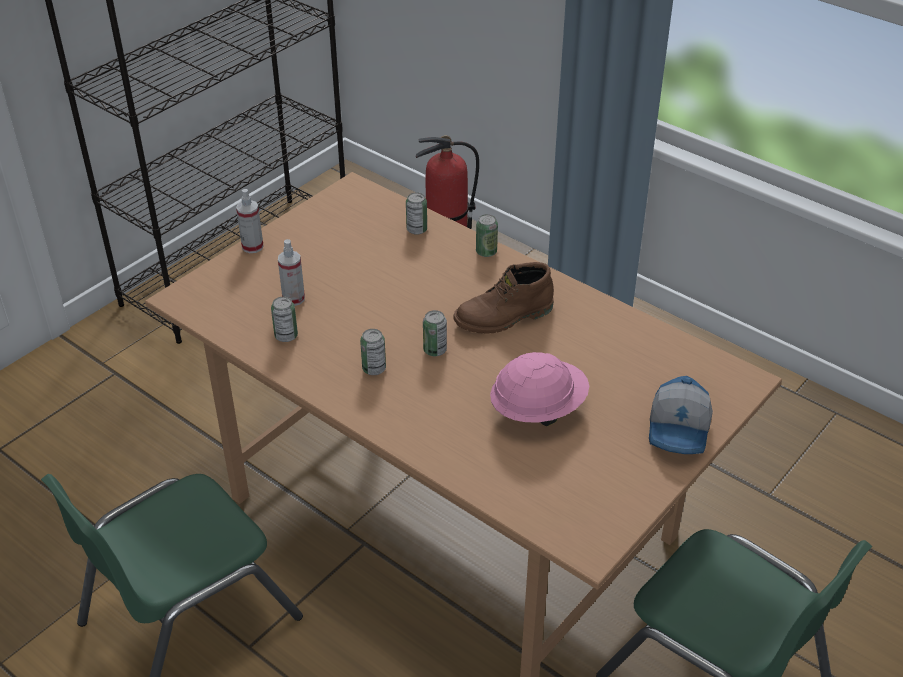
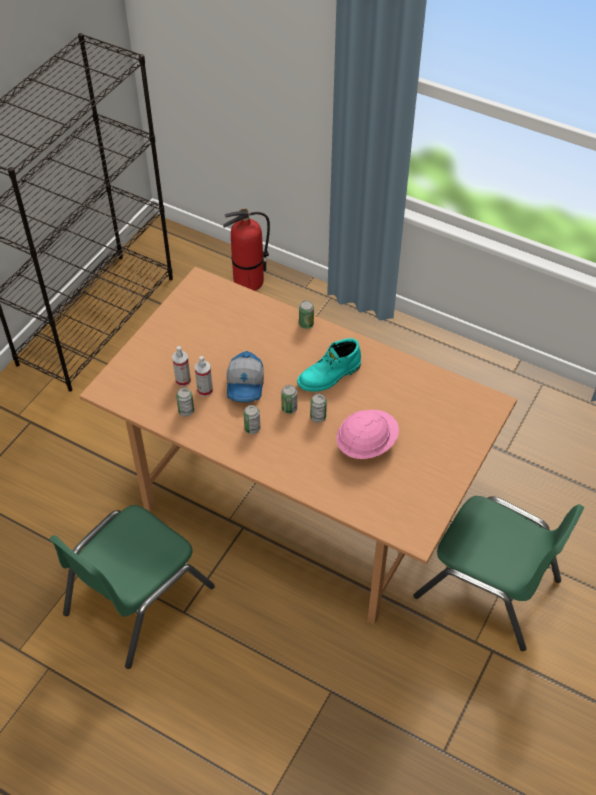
camera: 10 degrees left, 10 degrees up
(252, 247) = (142, 341): spray bottle -> spray bottle (205, 390)
(416, 230) = (254, 311): can -> can (318, 417)
(504, 318) = (329, 376): brown boot -> turquoise boot
(680, 429) = (458, 446): cap -> cap (246, 385)

